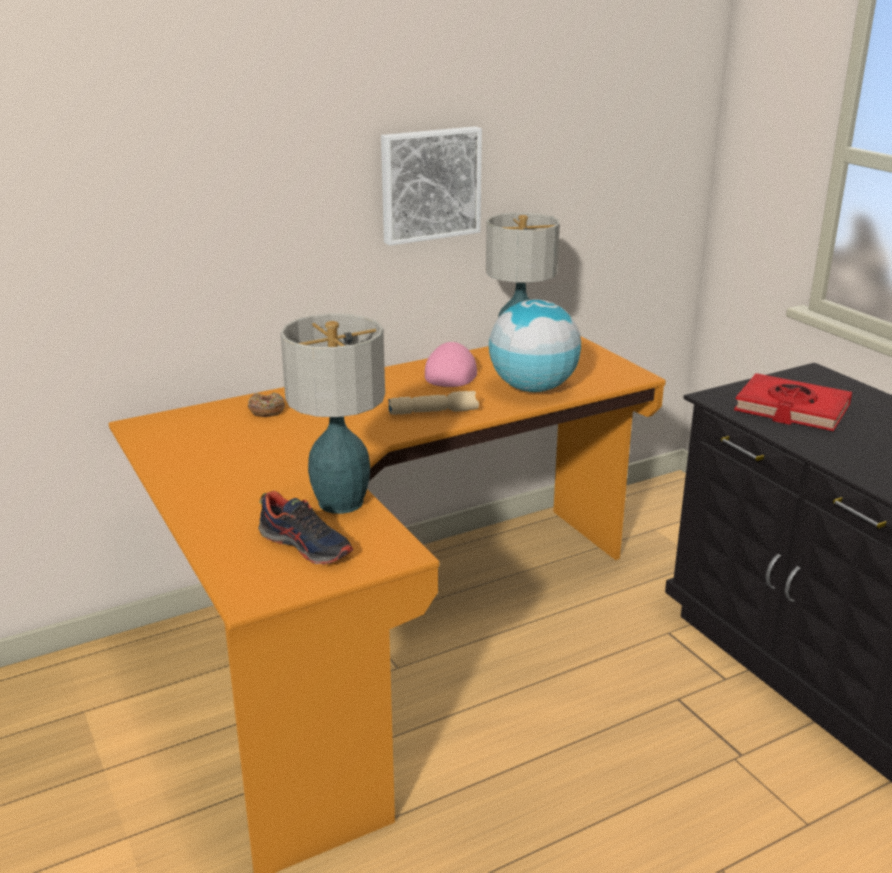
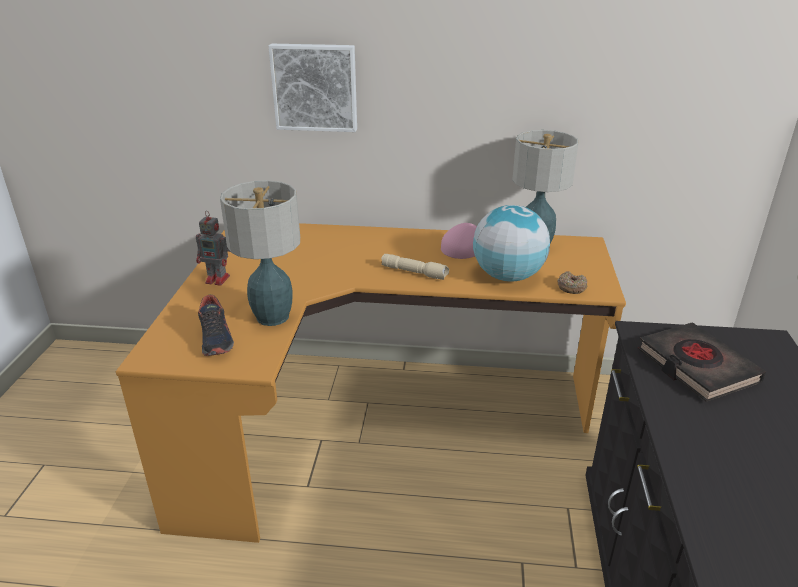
camera: 35 degrees right, 5 degrees up
(206, 488) = (219, 279): none -> toy robot
(266, 410) = (318, 238): donut -> donut (571, 287)
(429, 184) = (481, 96): picture -> picture (315, 87)
(791, 409) = (696, 366): red book -> black book

